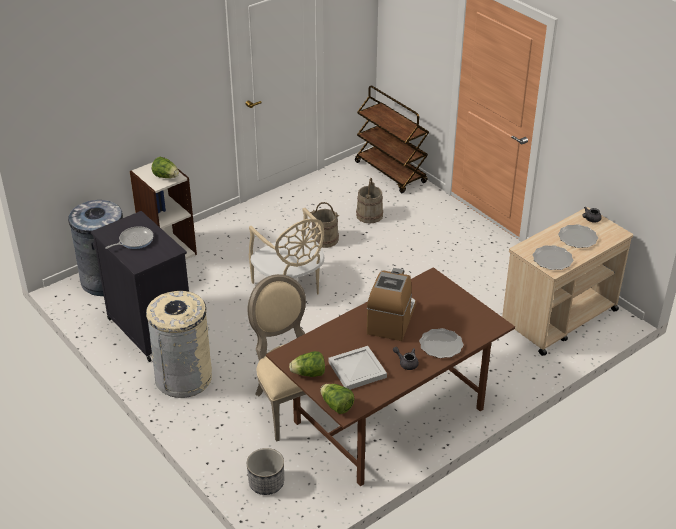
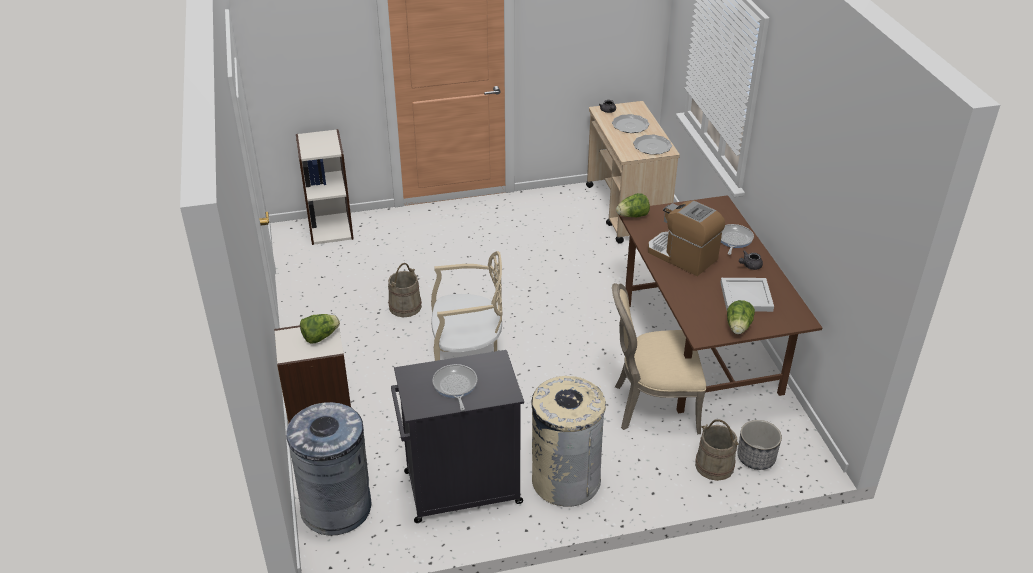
camera: 65 degrees left, 0 degrees up
(336, 406) = (792, 323): lettuce -> lettuce (632, 216)
(369, 215) = (391, 264): beige bucket -> beige bucket (714, 465)
(391, 172) = (330, 228): brown cart -> bookcase
(440, 345) = (733, 240): plate -> frying pan

